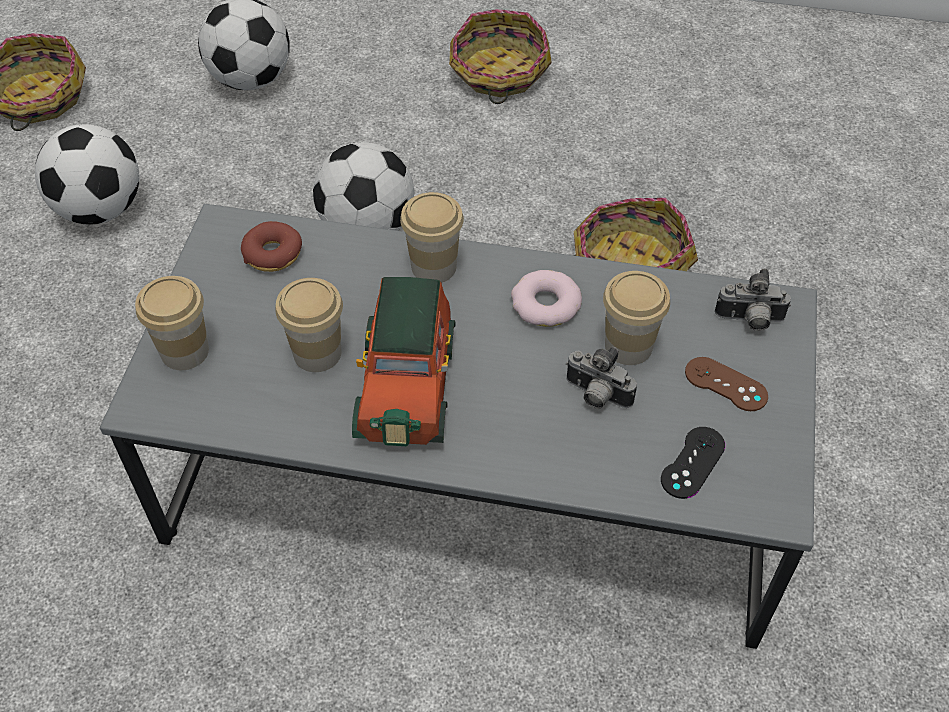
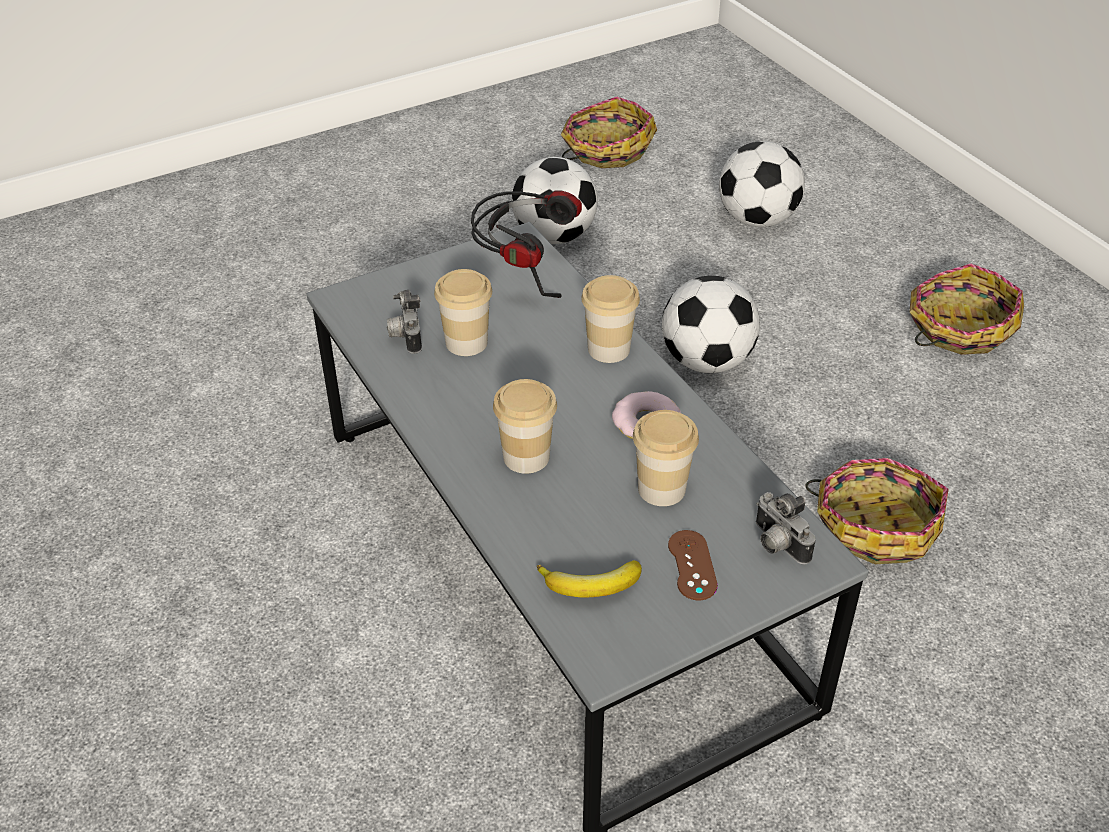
camera: 50 degrees right, 10 degrees down
(184, 351) = (401, 288): cup -> cup (526, 457)
(273, 254) = (524, 274): donut -> headphones
(407, 380) = (492, 396): toy car -> none
(596, 396) = (591, 497): camera -> camera (405, 336)
(692, 462) = (591, 586): black game controller -> banana

